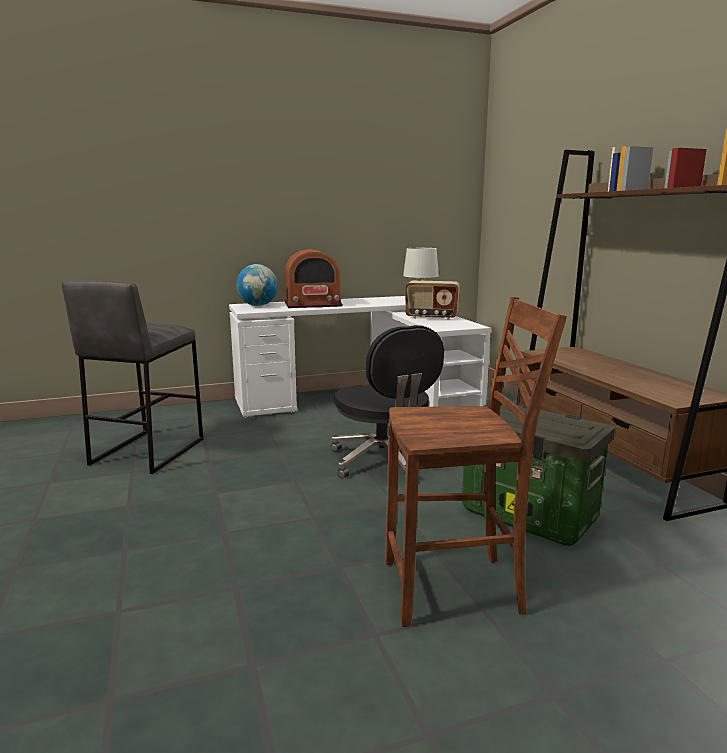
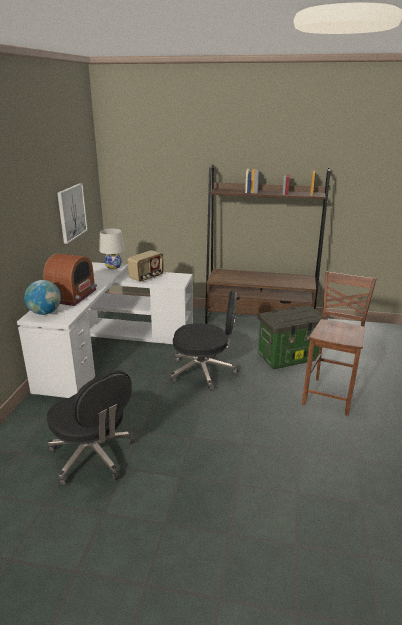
camera: 60 degrees left, 10 degrees up
(146, 451) = (93, 456): grey stool -> black office chair
(391, 219) = (71, 212): none -> picture

